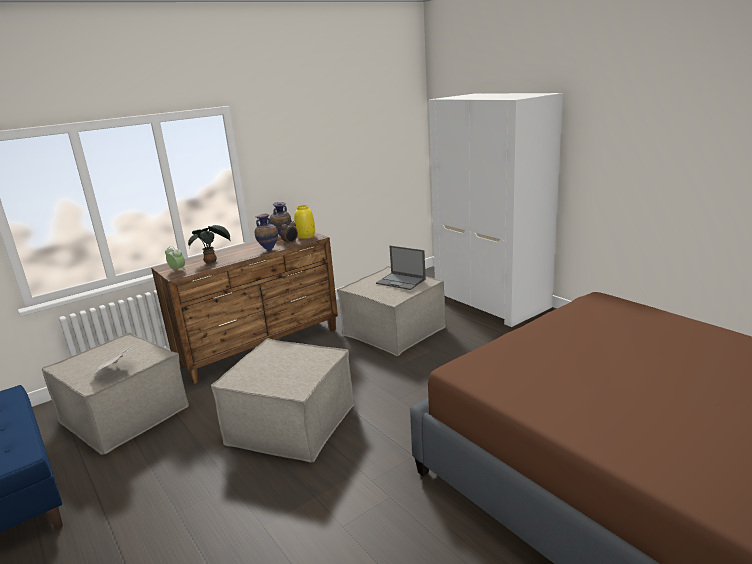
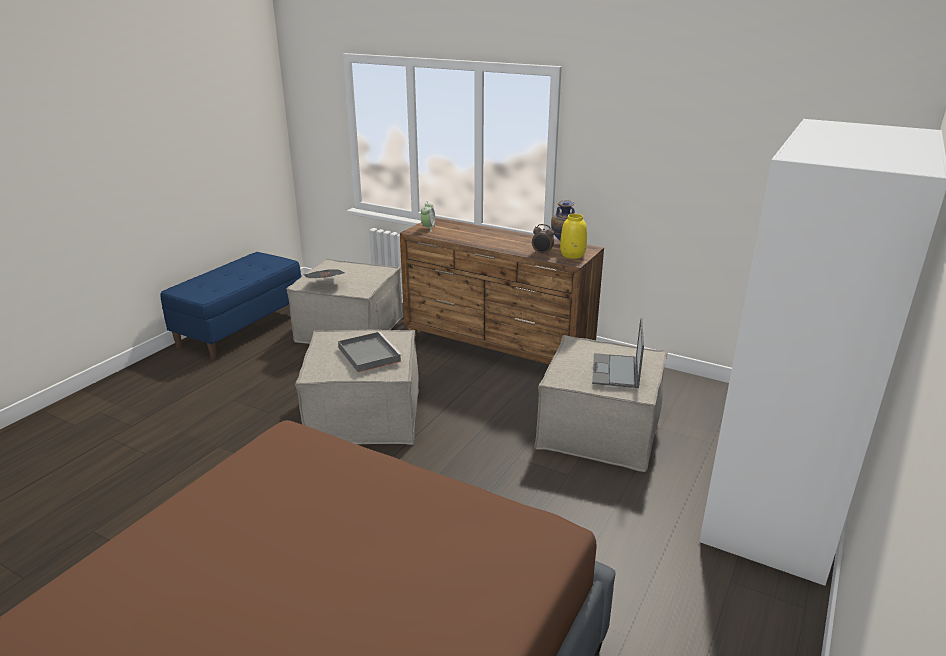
camera: 65 degrees right, 5 degrees up
(212, 262) = (458, 235): potted plant -> none
(268, 250) = (510, 249): vase -> none
(291, 360) = (368, 354): none -> grey tray

